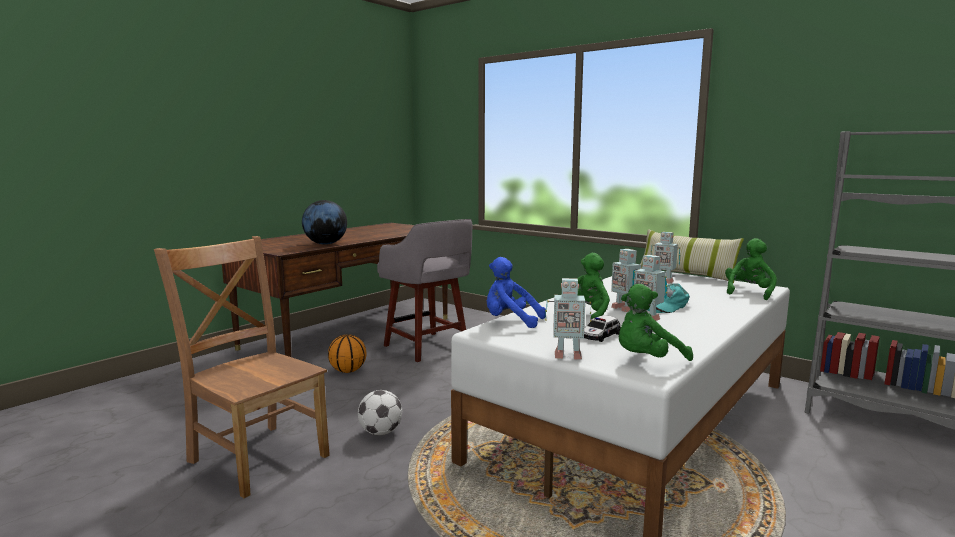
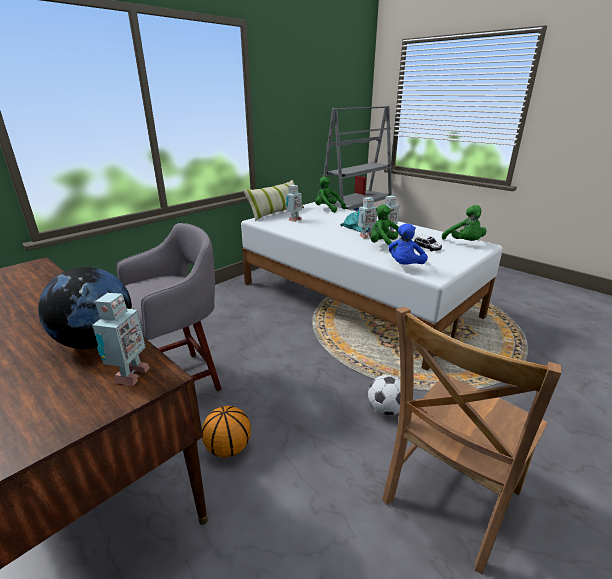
camera: 85 degrees left, 15 degrees up
(566, 355) = (468, 257): toy robot -> toy robot (129, 376)

